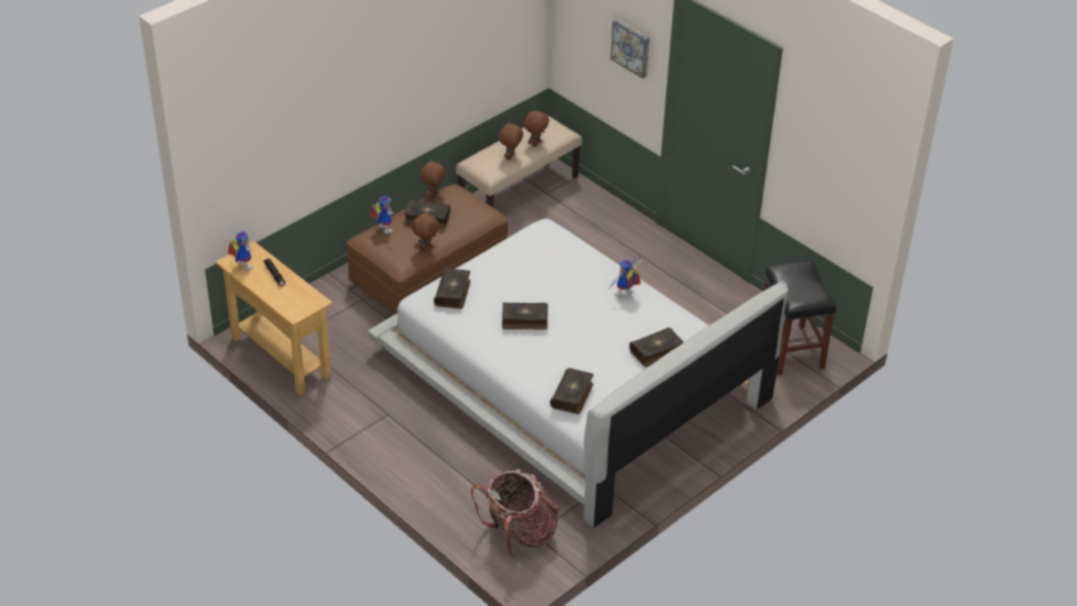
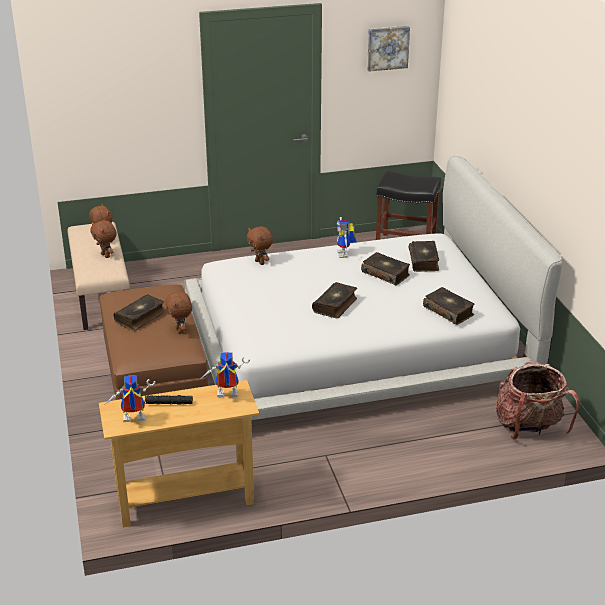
camera: 60 degrees left, 10 degrees down
(382, 229) = (127, 345): toy robot -> toy robot (225, 396)
(433, 196) = (110, 307): brown plush toy -> brown plush toy (260, 262)
(453, 293) = (265, 329): book -> book (386, 274)
(631, 47) = (157, 98): picture -> picture (387, 47)

